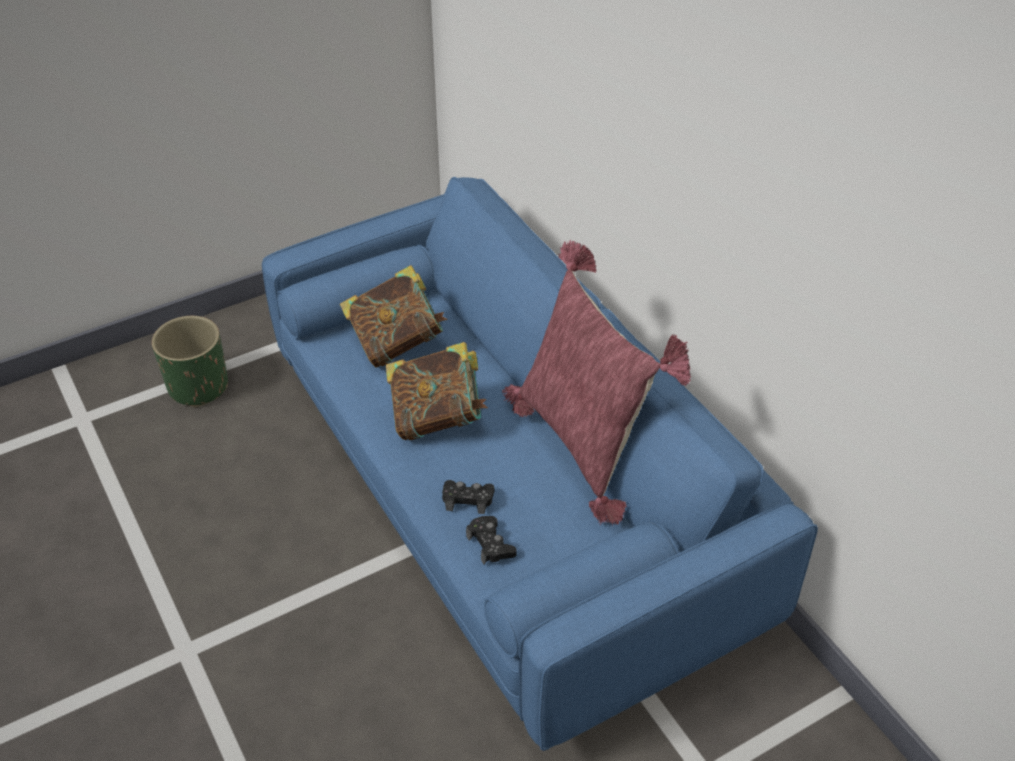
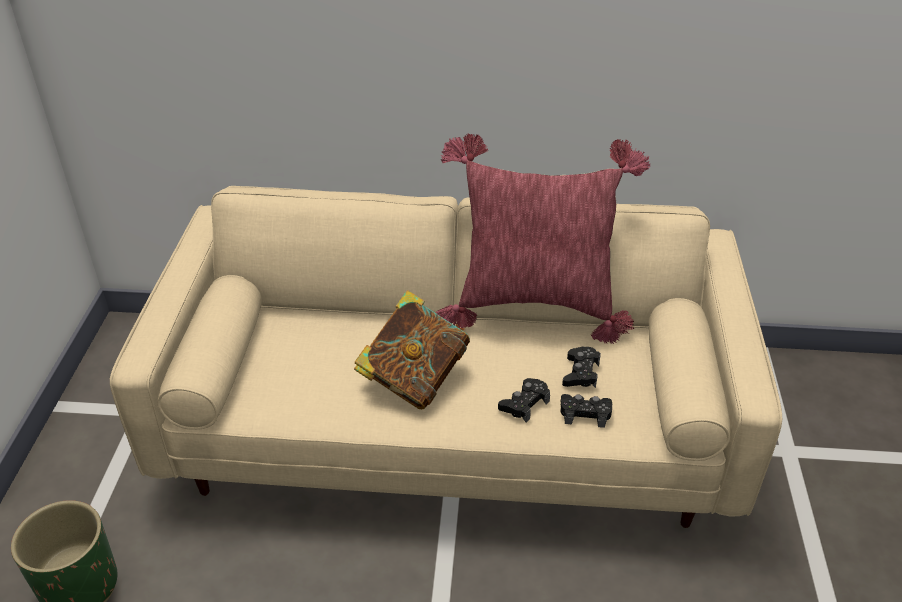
camera: 55 degrees left, 5 degrees down
(396, 343) = (295, 362): book -> none
(506, 498) = (451, 425): blue sofa -> beige sofa
(538, 519) = (581, 373): none -> black game controller

